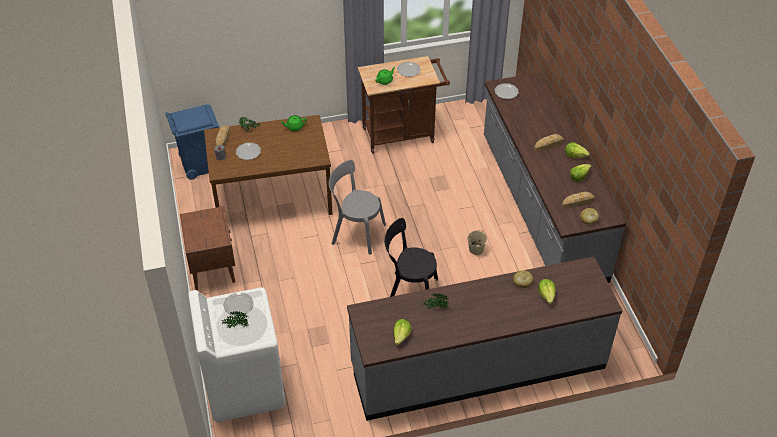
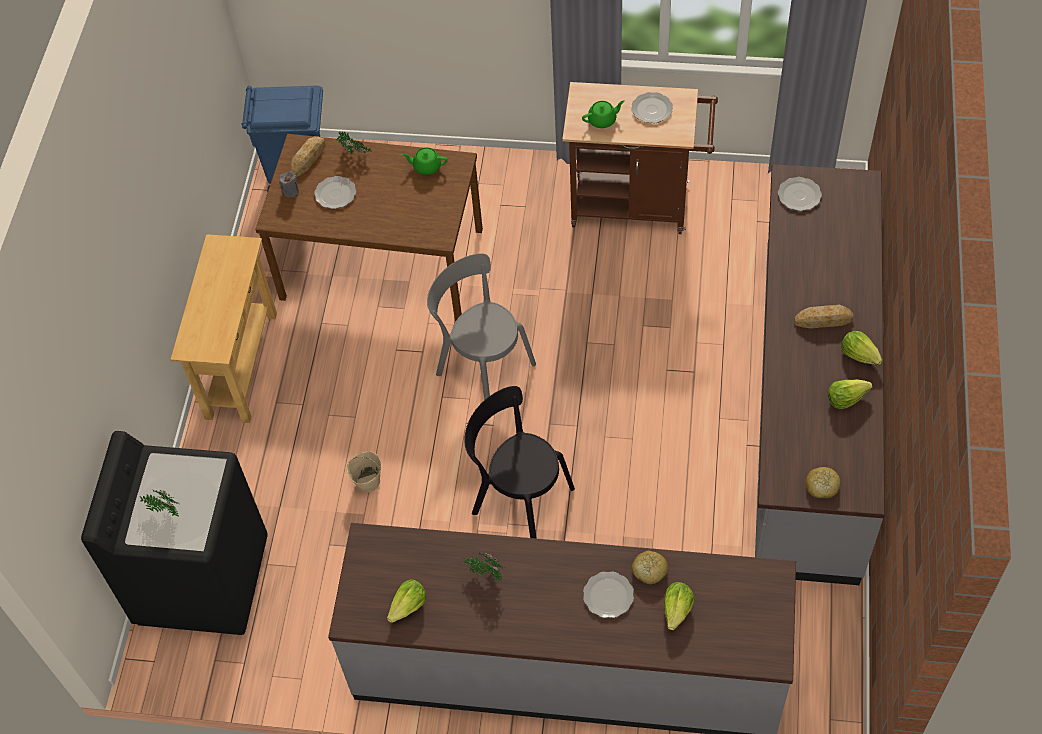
camera: 25 degrees right, 10 degrees up
(213, 269) = (241, 365): brown nightstand -> beige console table
(238, 304) = (183, 473): plate -> plate (608, 595)
(244, 386) = (202, 579): white washing machine -> black washing machine
(476, 249) = (661, 454): beige bucket -> beige bucket (368, 481)
(578, 202) = (819, 447): bread -> none

